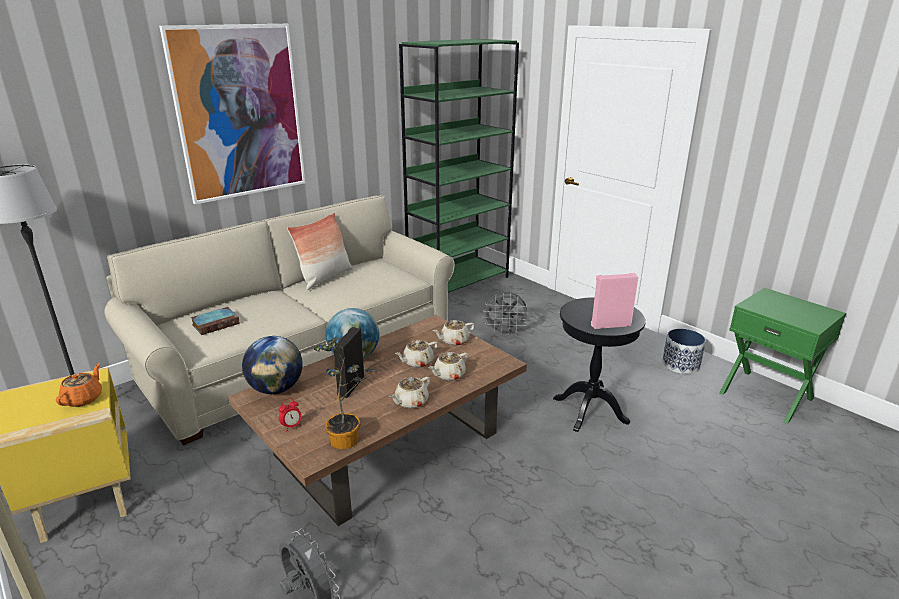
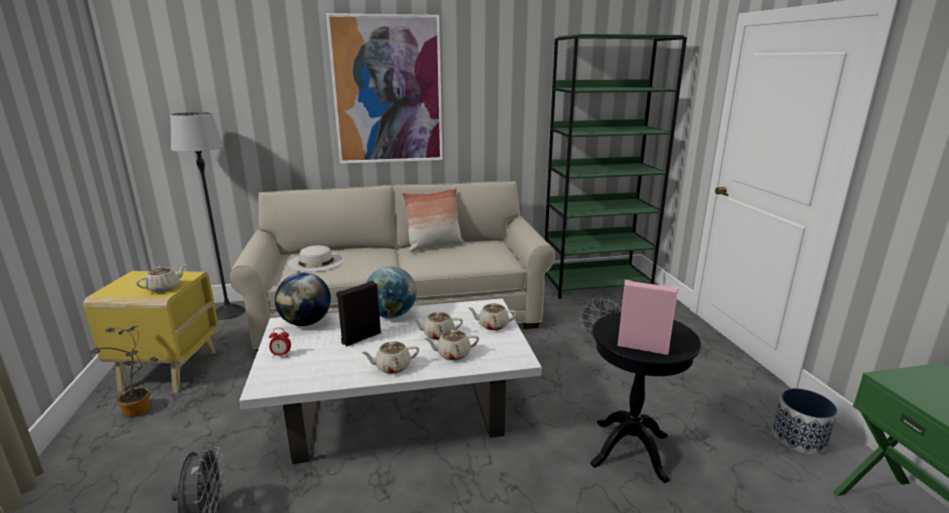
camera: 30 degrees right, 5 degrees down
(84, 398) = (164, 288): orange teapot -> beige teapot
(216, 323) = (316, 262): book -> white hat
(348, 439) = (307, 381): potted plant -> potted plant (140, 410)
(387, 442) = (399, 407): brown coffee table -> white coffee table

